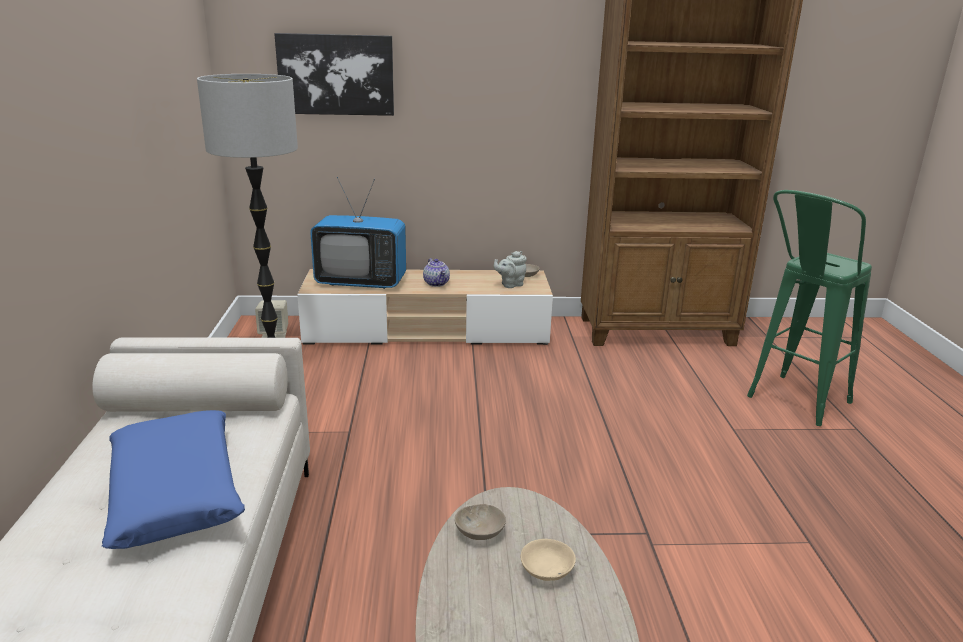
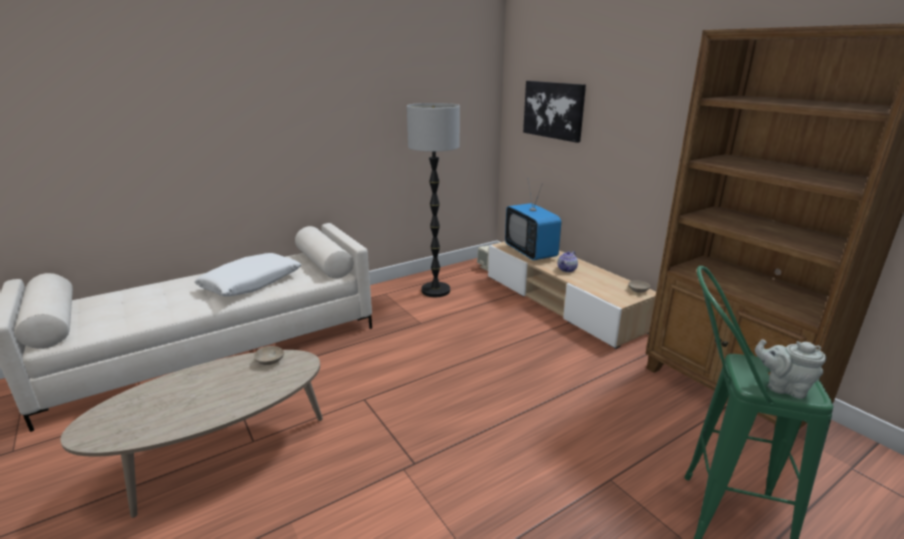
camera: 60 degrees right, 0 degrees up
(176, 491) = (251, 283): blue pillow -> white pillow
(510, 285) = (609, 290): grey teapot -> grey teapot (783, 387)
(546, 569) = (246, 389): beige bowl -> none

